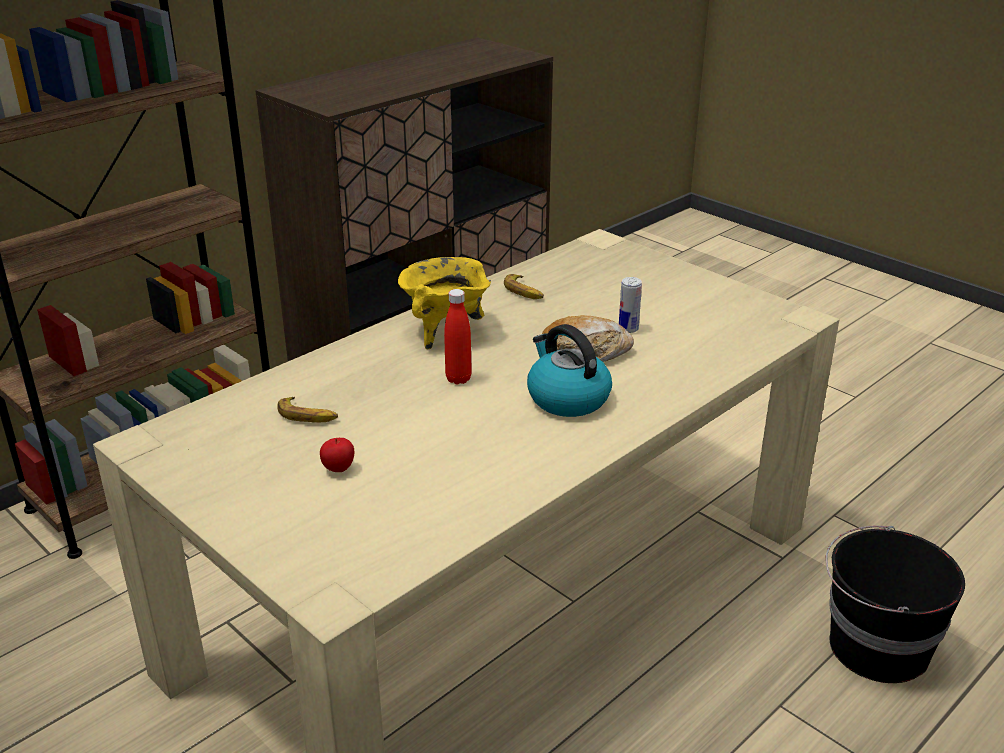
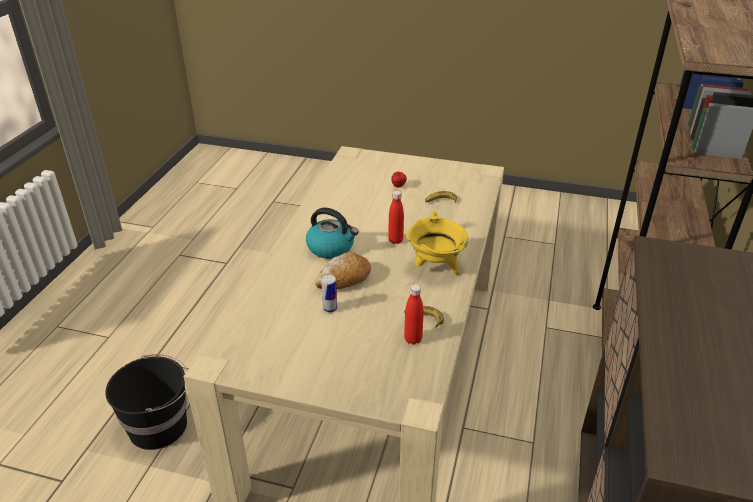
camera: 150 degrees right, 5 degrees up
(556, 280) = (413, 339): none -> red bottle

